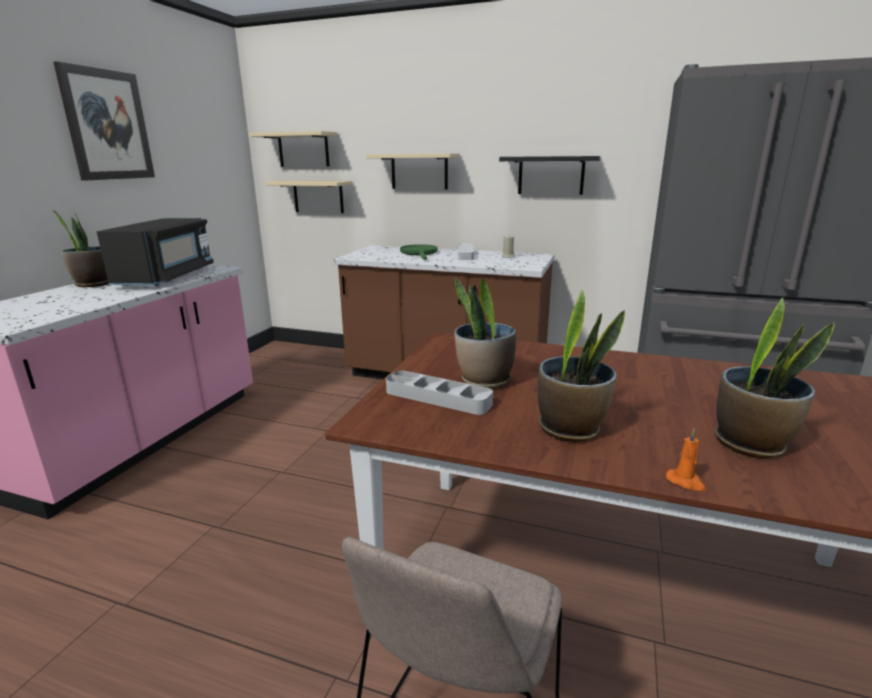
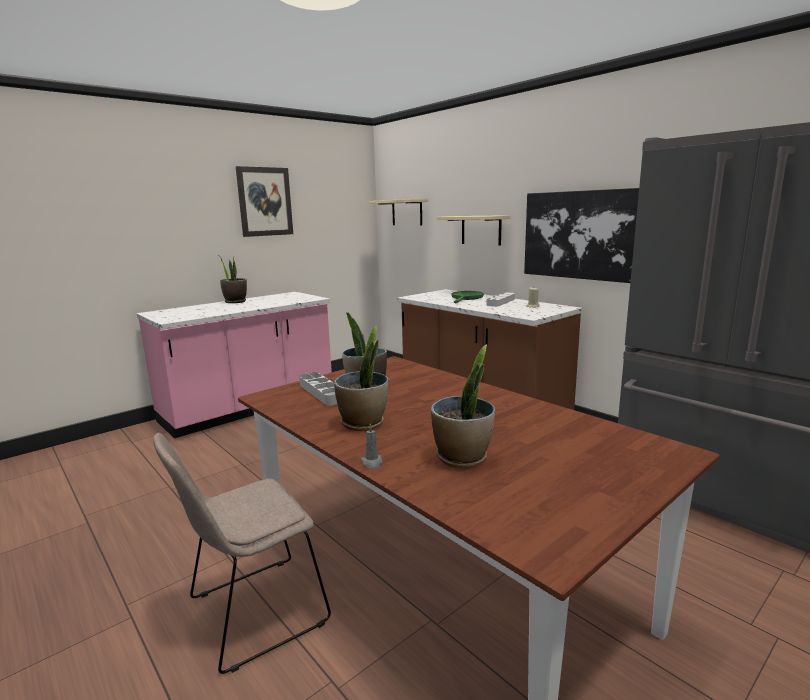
camera: 30 degrees right, 5 degrees down
(167, 277) = (277, 301): black microwave -> none
(318, 196) = (414, 248): beige shelf -> none
(551, 175) = (581, 235): black shelf -> picture
(685, 482) = (372, 463): orange candle -> grey candle

